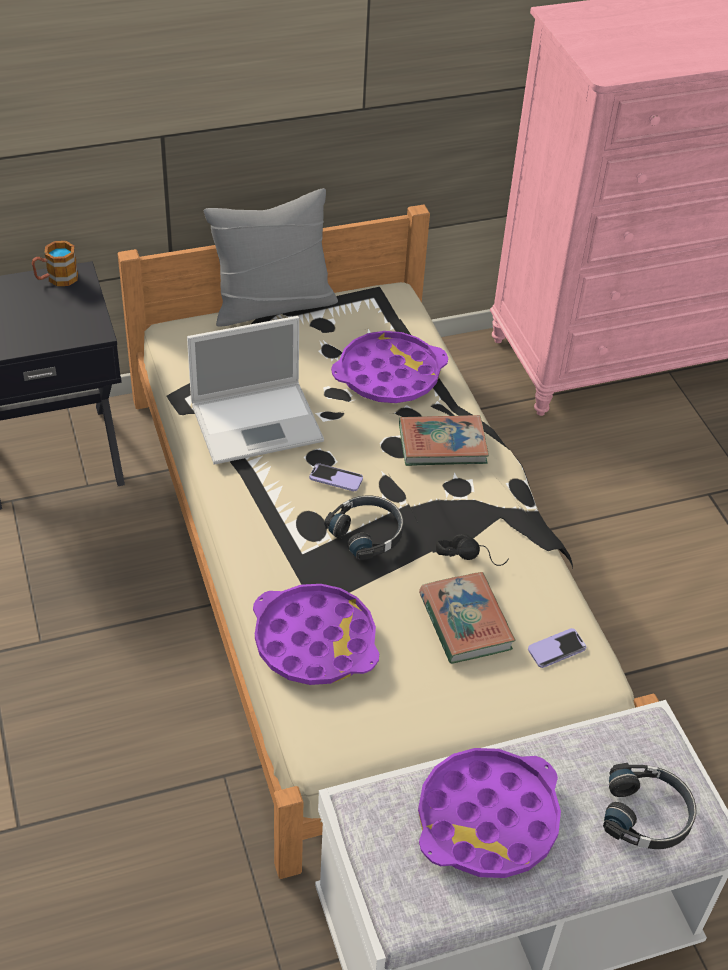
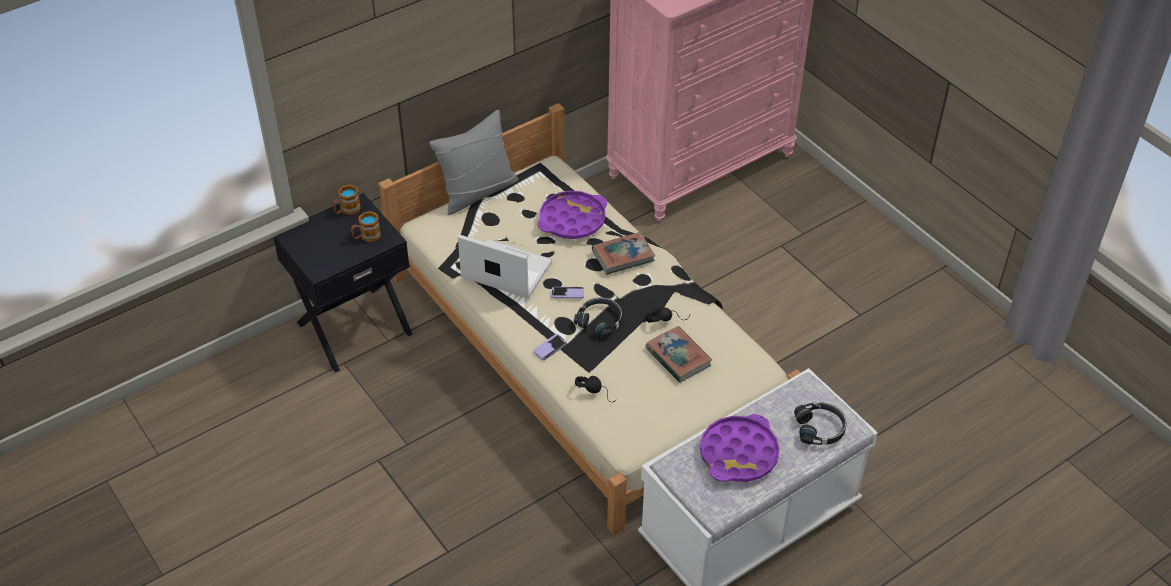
camera: 15 degrees left, 0 degrees up
(63, 321) = (366, 236): none -> mug
(259, 422) = (505, 270): laptop -> laptop turned 120 degrees counterclockwise
(315, 641) = (597, 391): purple tray -> black headphones
(556, 649) = (735, 359): phone -> phone (550, 348)

